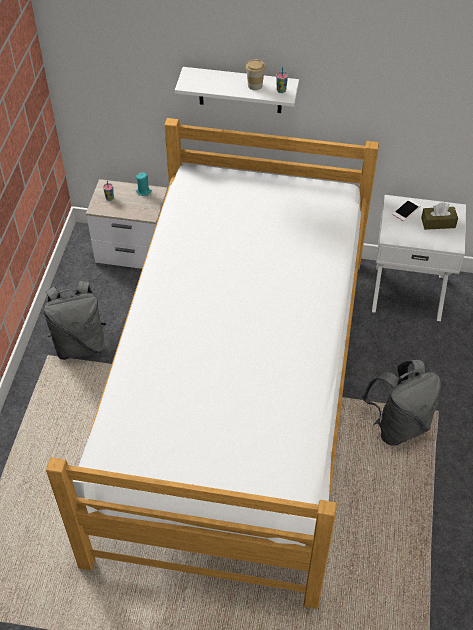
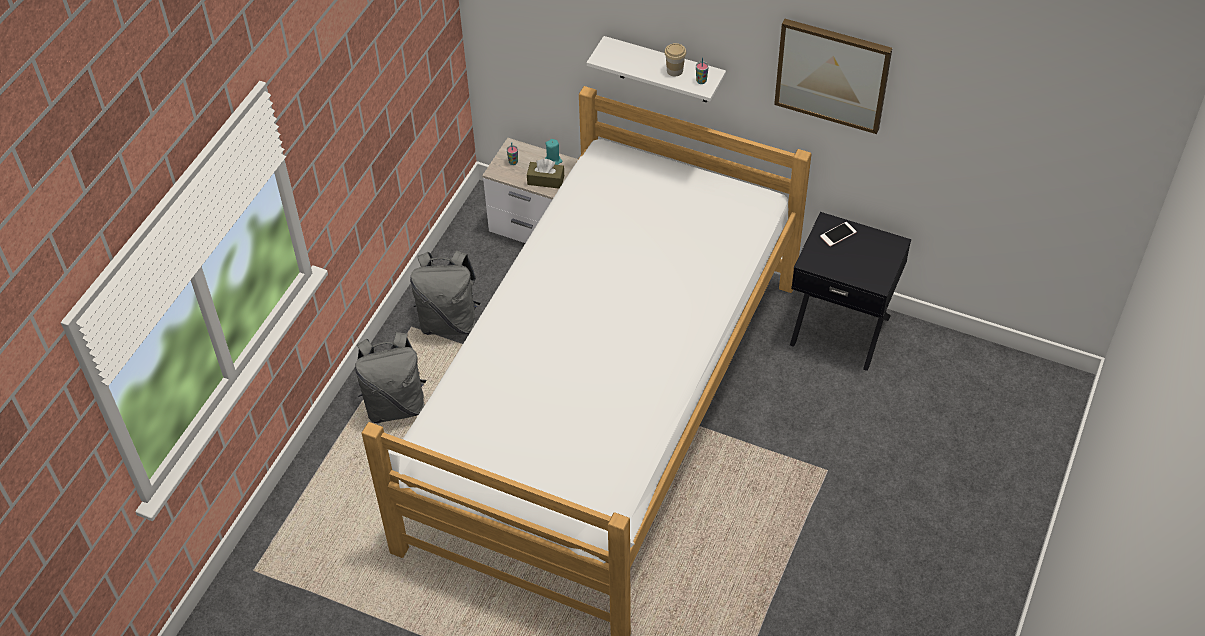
camera: 15 degrees right, 0 degrees up
(398, 425) = (776, 476): grey backpack -> grey backpack (395, 405)
(400, 64) = (832, 74): none -> picture
(408, 291) = (841, 329): white nightstand -> black nightstand
(438, 223) = (869, 255): brown tissue box -> brown tissue box (545, 180)

